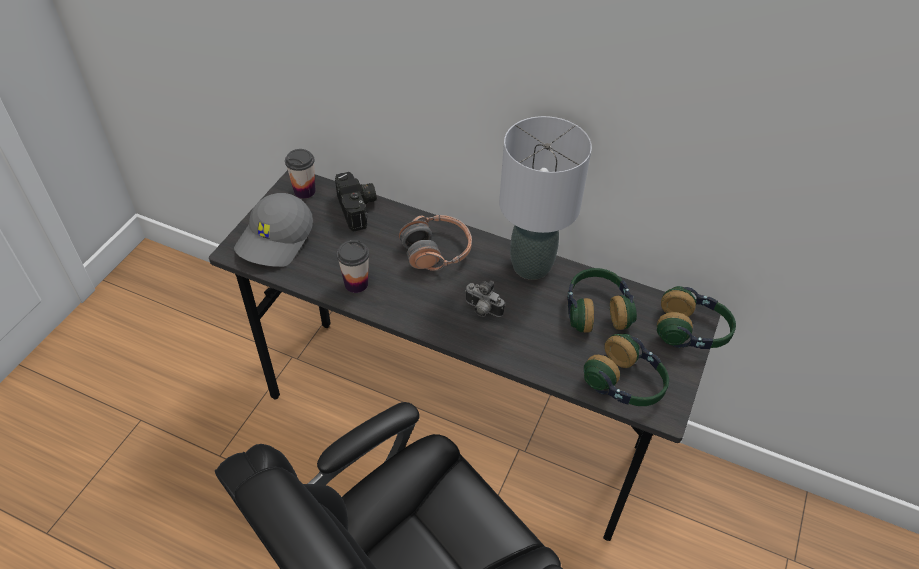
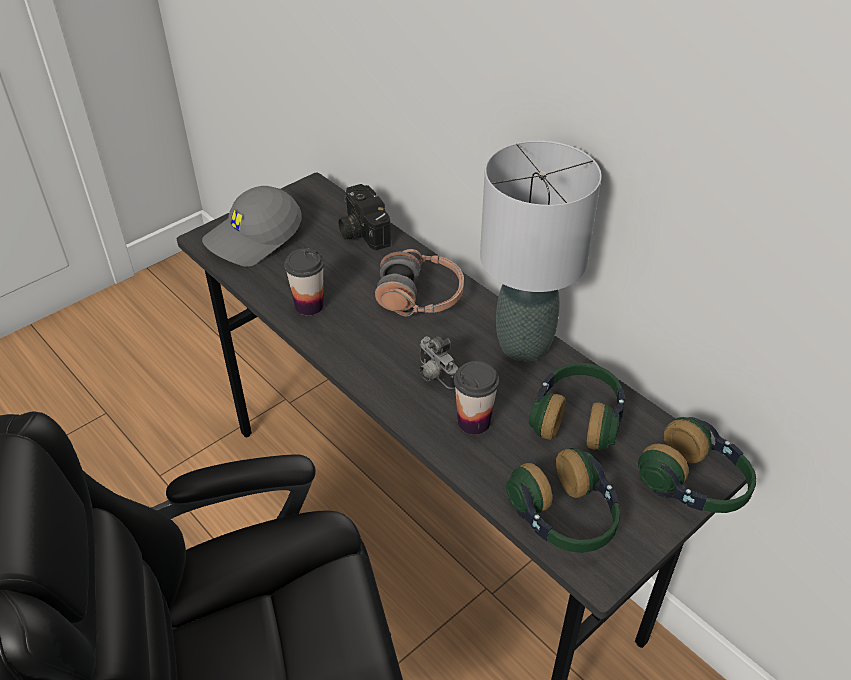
camera: 25 degrees right, 5 degrees down
(304, 191) = (315, 199): cup -> cup (473, 422)
(359, 209) = (361, 231): camera -> camera turned 150 degrees clockwise

